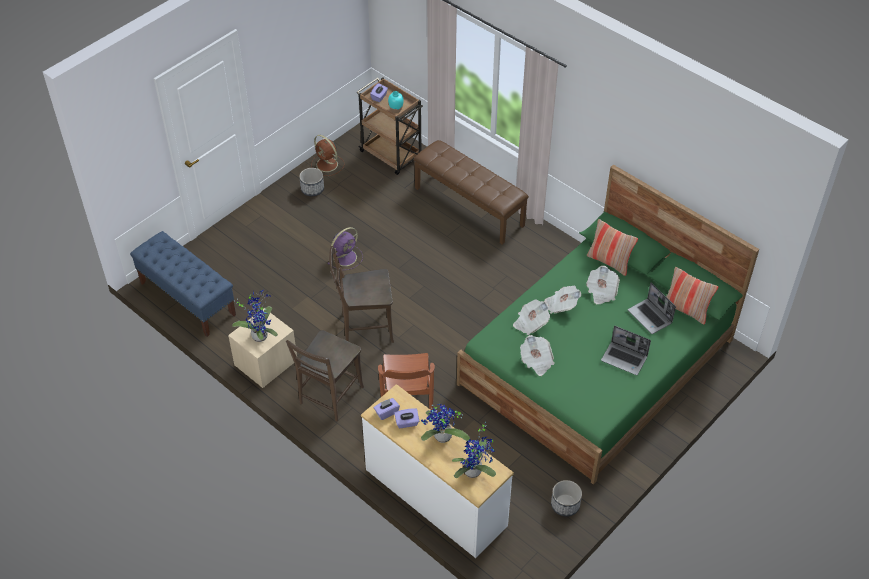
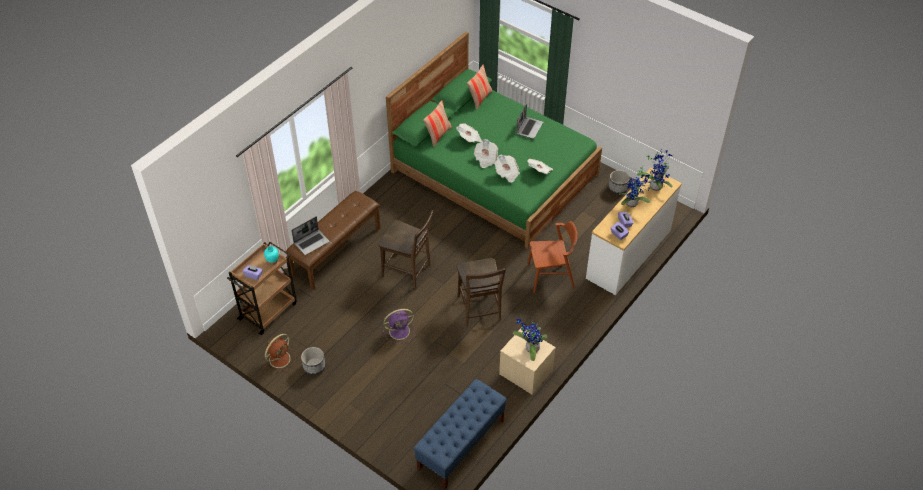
camera: 95 degrees left, 0 degrees up
(329, 397) = (553, 325): brown chair -> brown chair (408, 271)
(346, 257) = (400, 331): purple fan -> purple fan turned 120 degrees clockwise
(650, 317) = (489, 115): laptop -> laptop (311, 242)

